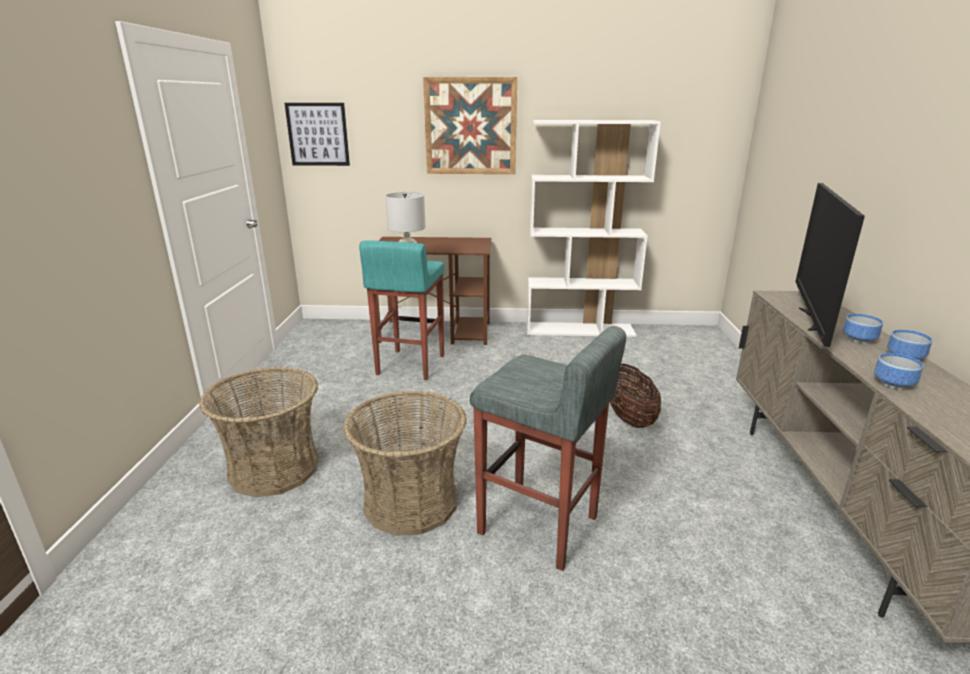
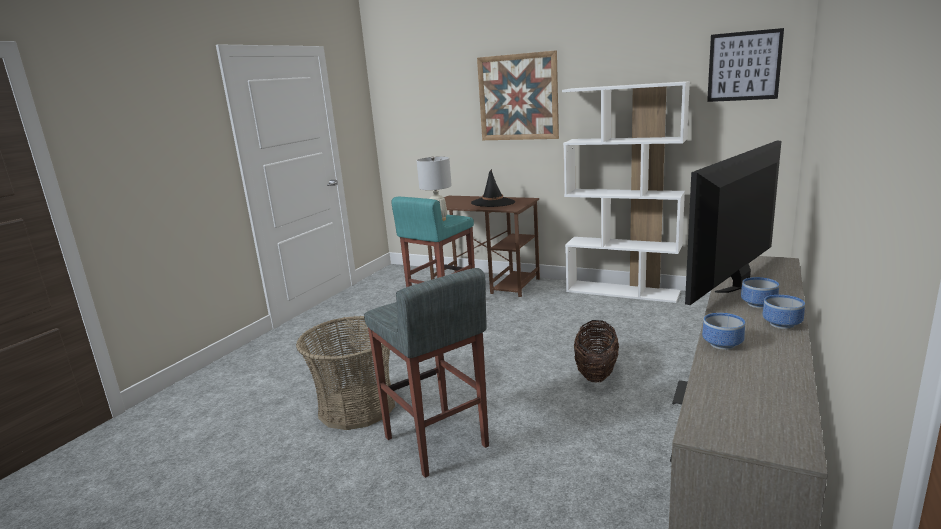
camera: 25 degrees right, 5 degrees down
(274, 469) = (286, 368): basket -> none
(318, 134) = (400, 110): picture -> picture (744, 66)
(448, 244) = (493, 203): none -> black hat

